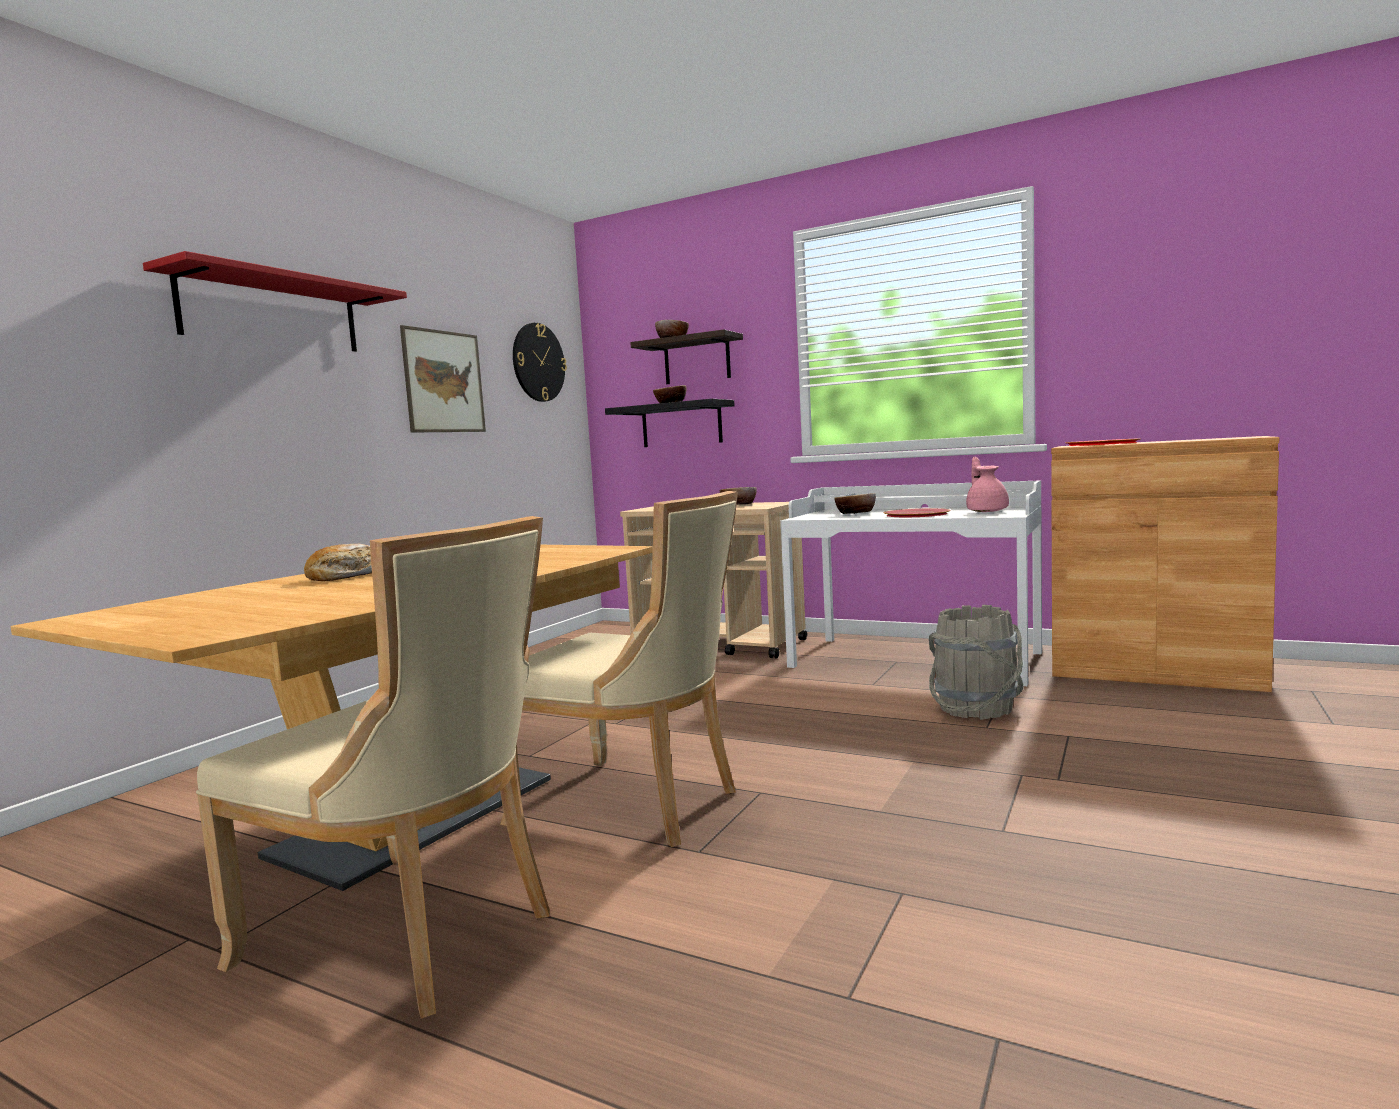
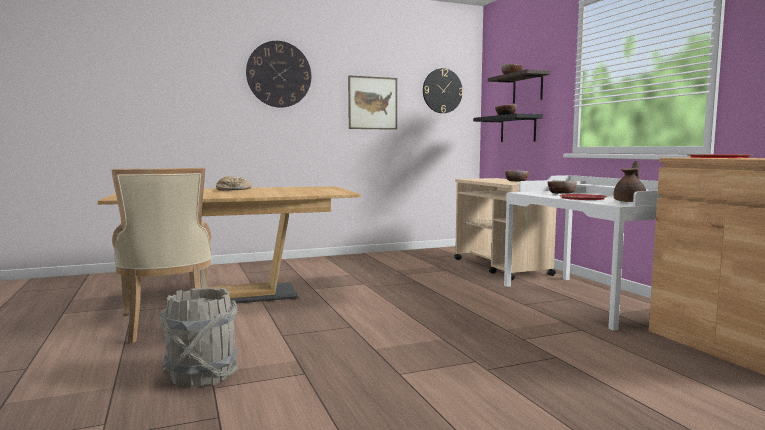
camera: 40 degrees right, 0 degrees up
(272, 313) = (279, 74): red shelf -> wall clock
(635, 805) = (301, 315): beige chair -> none
(975, 708) = (544, 330): grey bucket -> grey bucket (202, 375)
(987, 511) = (630, 201): pink teapot -> brown teapot

